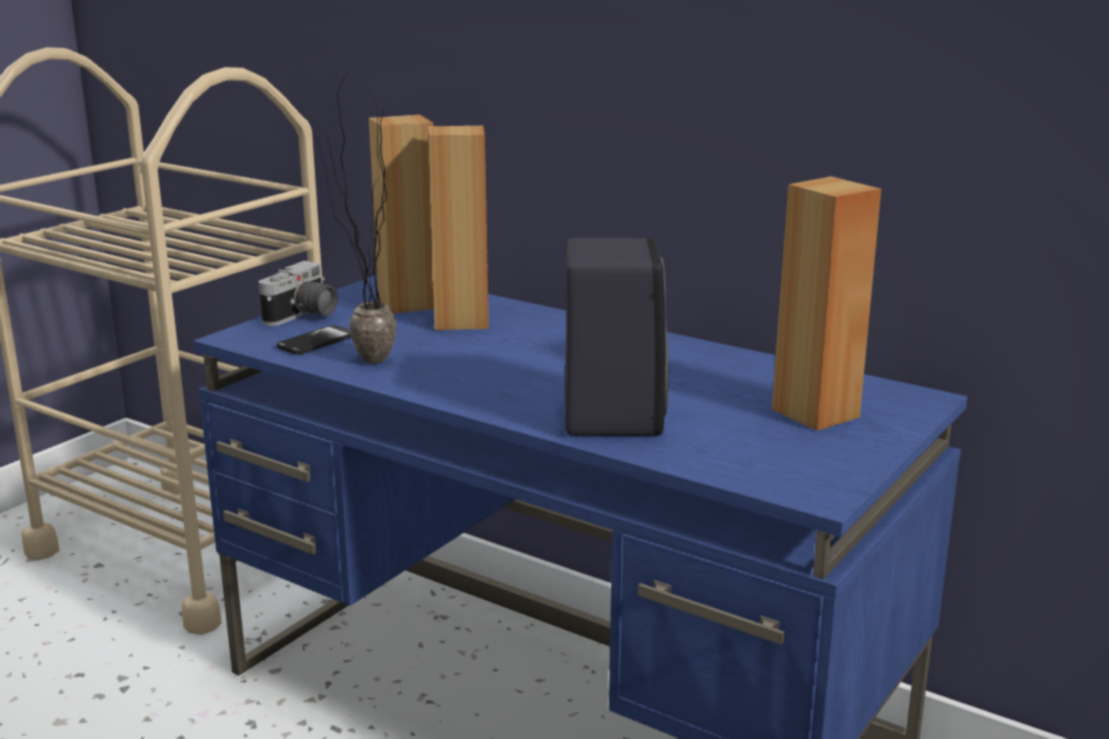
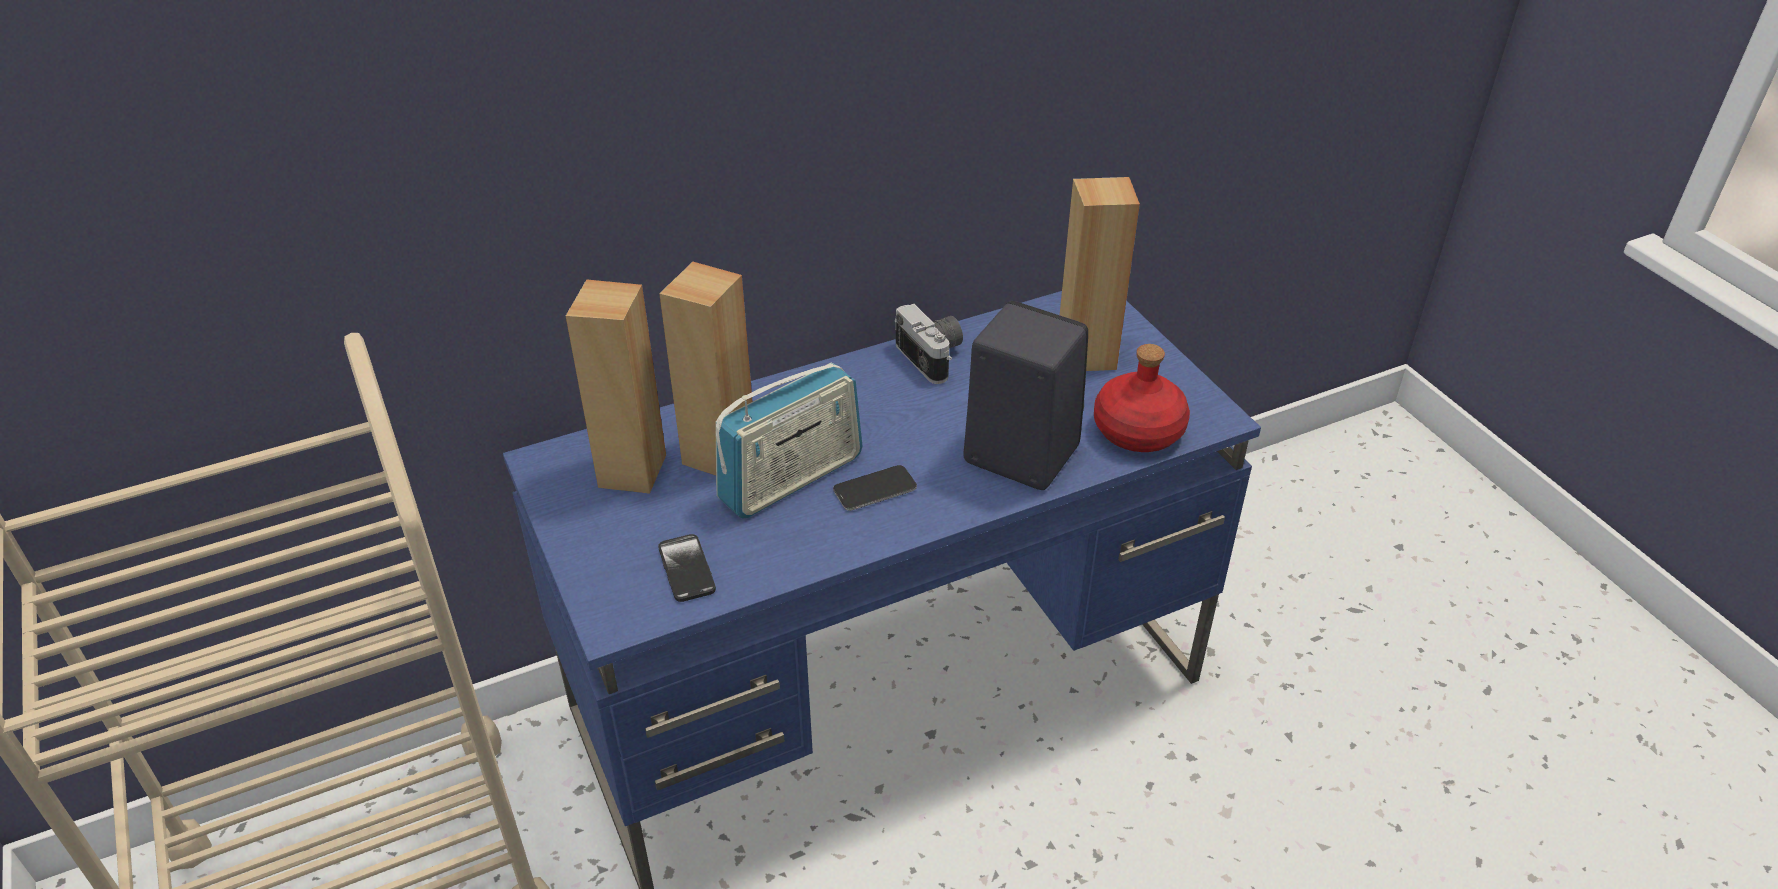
camera: 60 degrees left, 20 degrees up
(304, 316) = (596, 555): camera -> camera (934, 357)
(360, 362) = (773, 555): potted plant -> none
(461, 347) = (791, 479): none -> radio
(484, 376) = (875, 489): none -> phone
(731, 459) = (1138, 430): none -> red bottle

